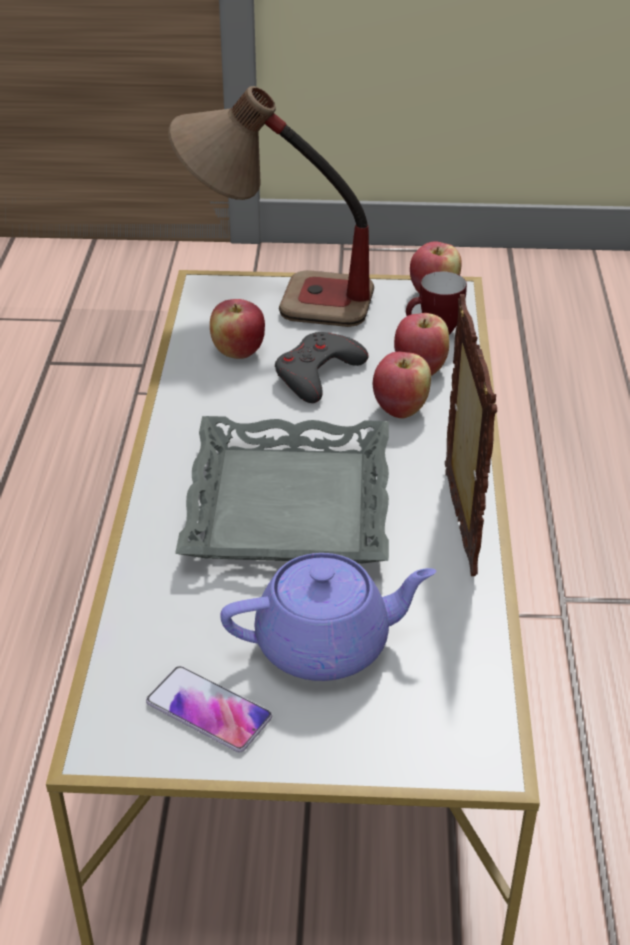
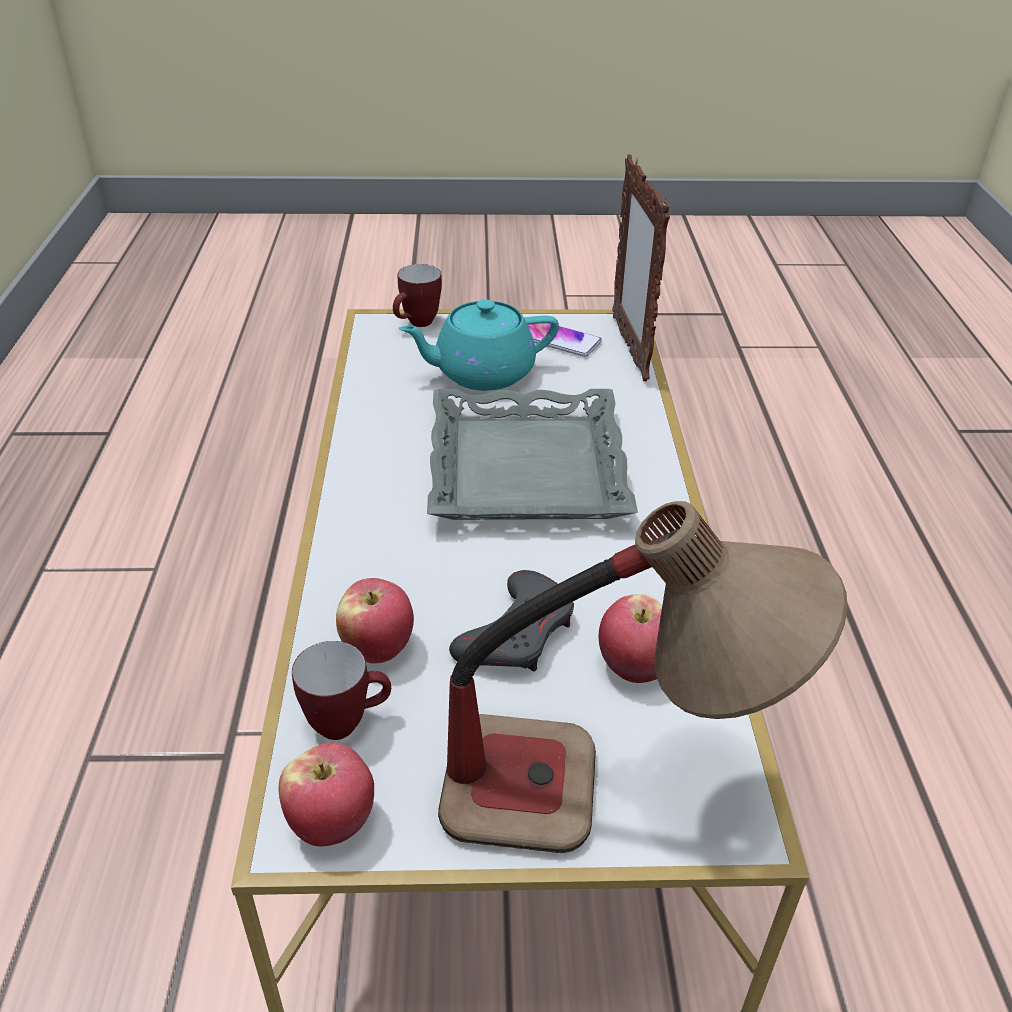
camera: 175 degrees right, 0 degrees up
(326, 645) = (482, 373): purple teapot -> turquoise teapot
(400, 409) = (410, 582): apple -> none
(420, 752) = (417, 324): none -> mug
(458, 523) = (365, 458): picture frame -> picture frame (629, 348)

